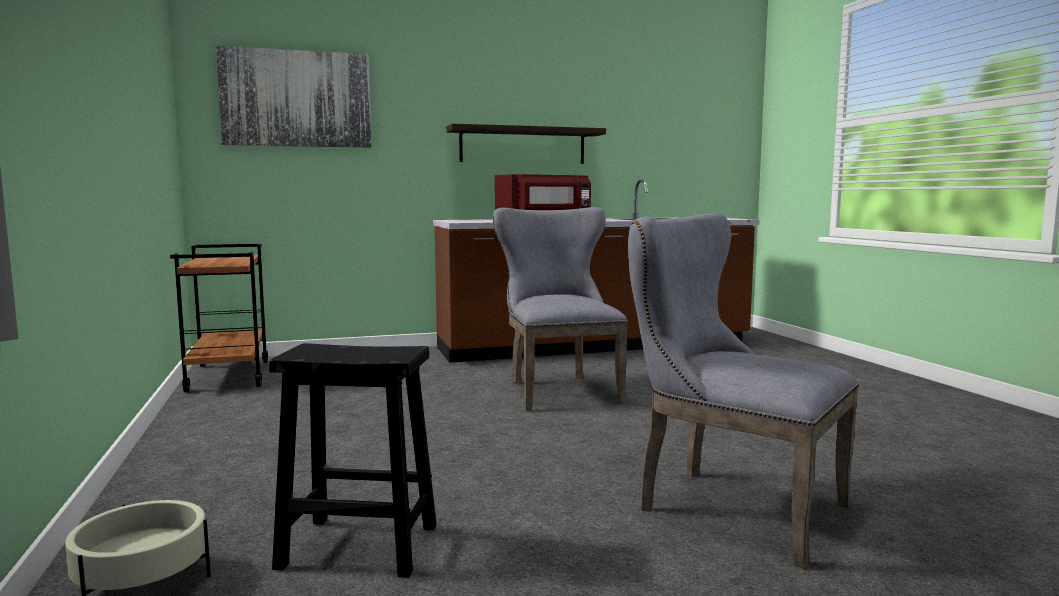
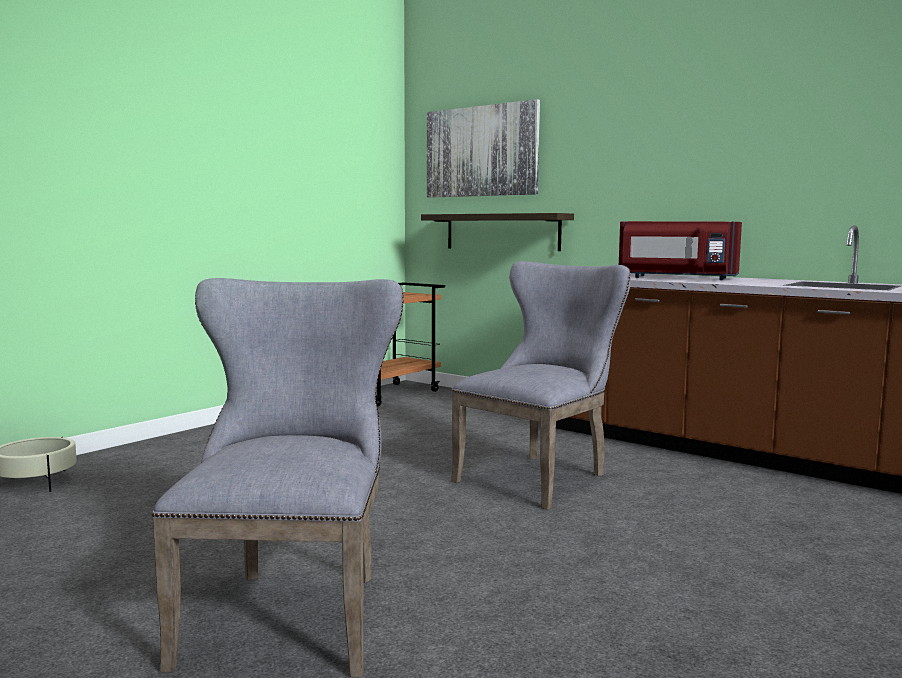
camera: 55 degrees right, 0 degrees up
(356, 546) = (109, 509): black stool -> none
(523, 145) = (698, 183): shelf -> shelf (502, 232)

